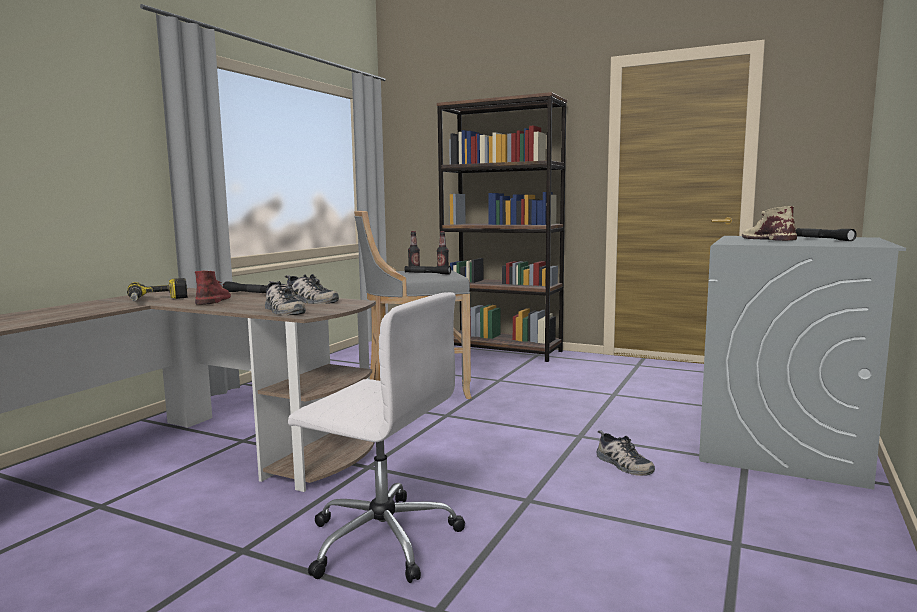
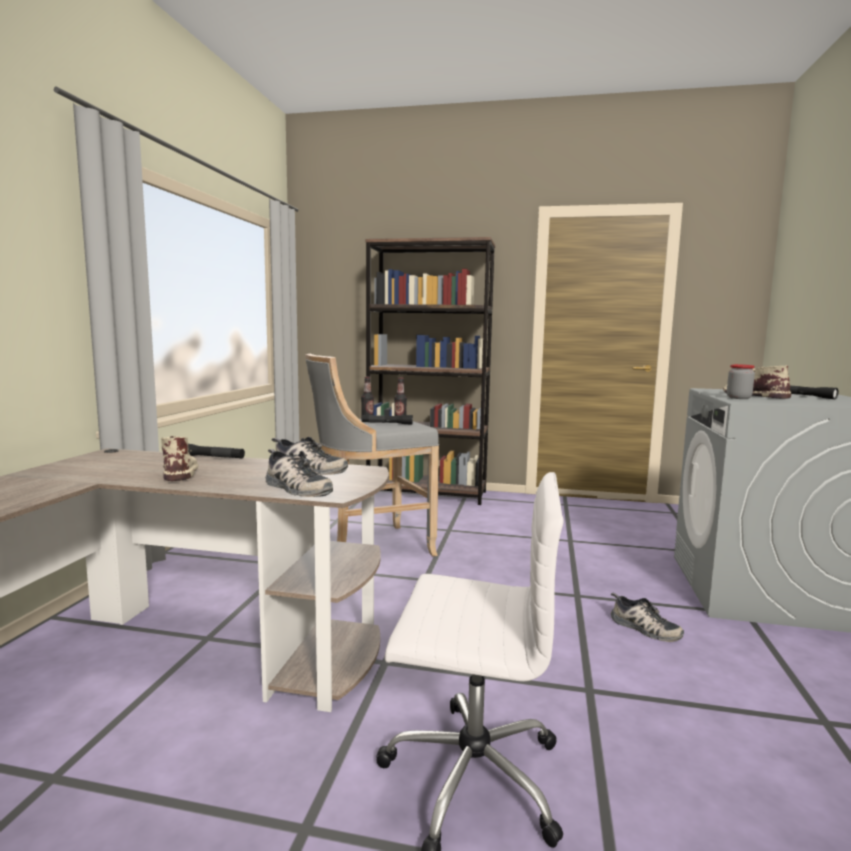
camera: 15 degrees left, 0 degrees up
(158, 300) = (100, 473): power drill -> none
(213, 300) = (179, 471): red boot -> beige boot
(738, 241) = (738, 398): none -> jar

